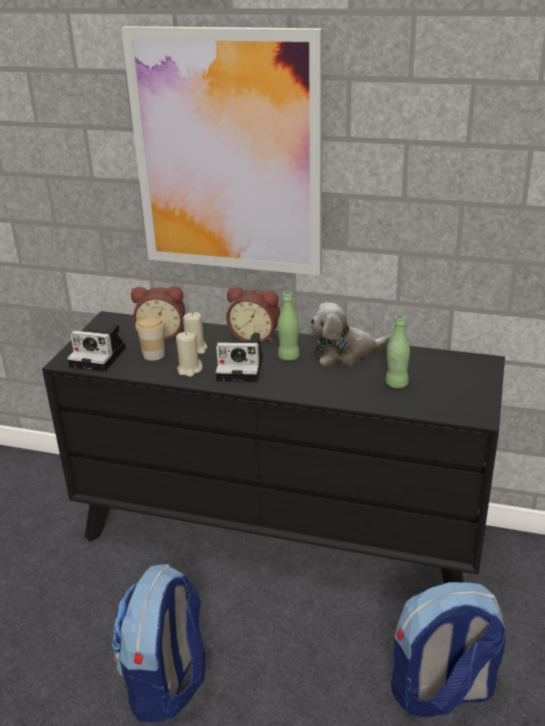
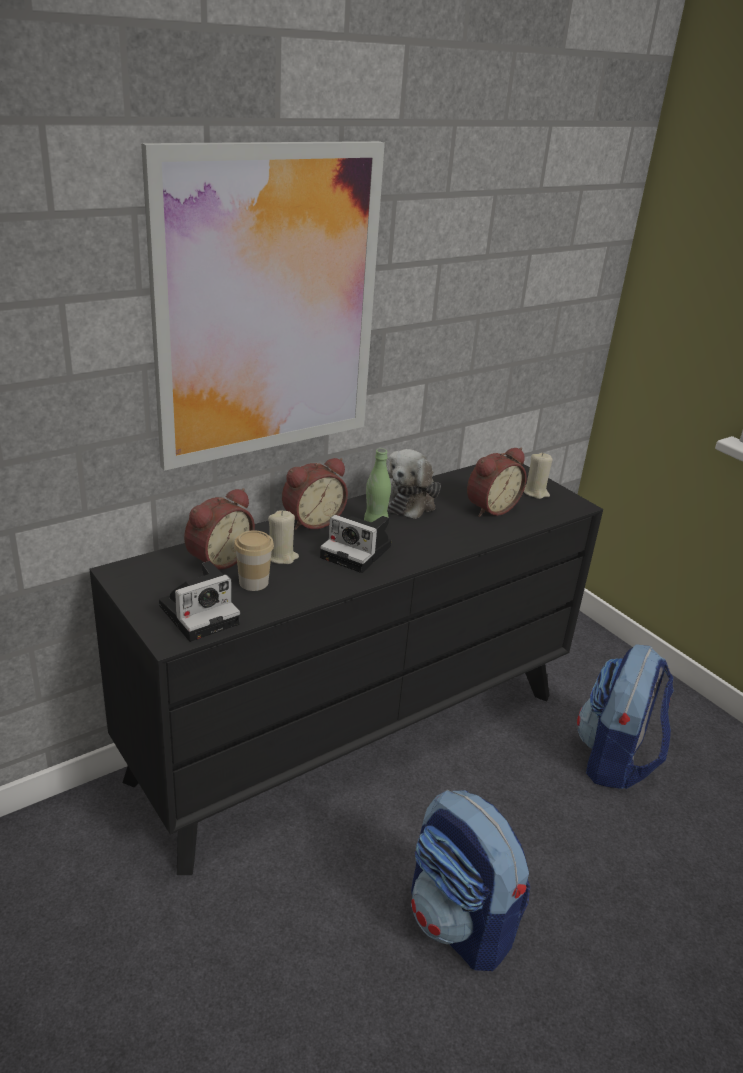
camera: 55 degrees left, 0 degrees up
(189, 369) = (318, 578): beige candle -> beige candle (535, 492)
(242, 368) = (359, 552): camera -> camera turned 75 degrees clockwise
(396, 384) = (490, 507): green bottle -> alarm clock

